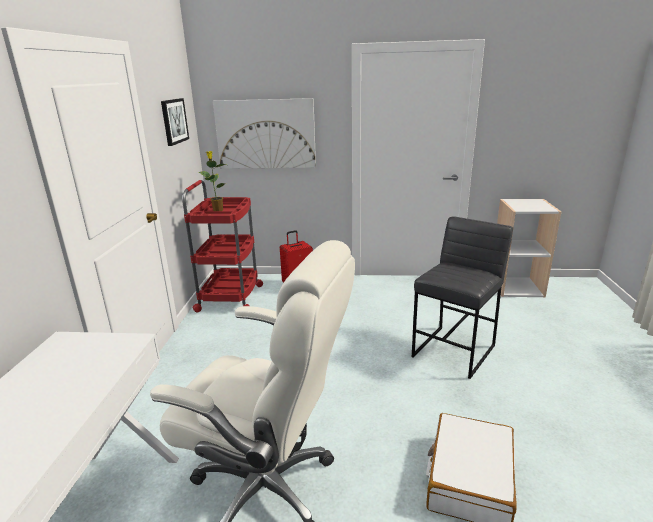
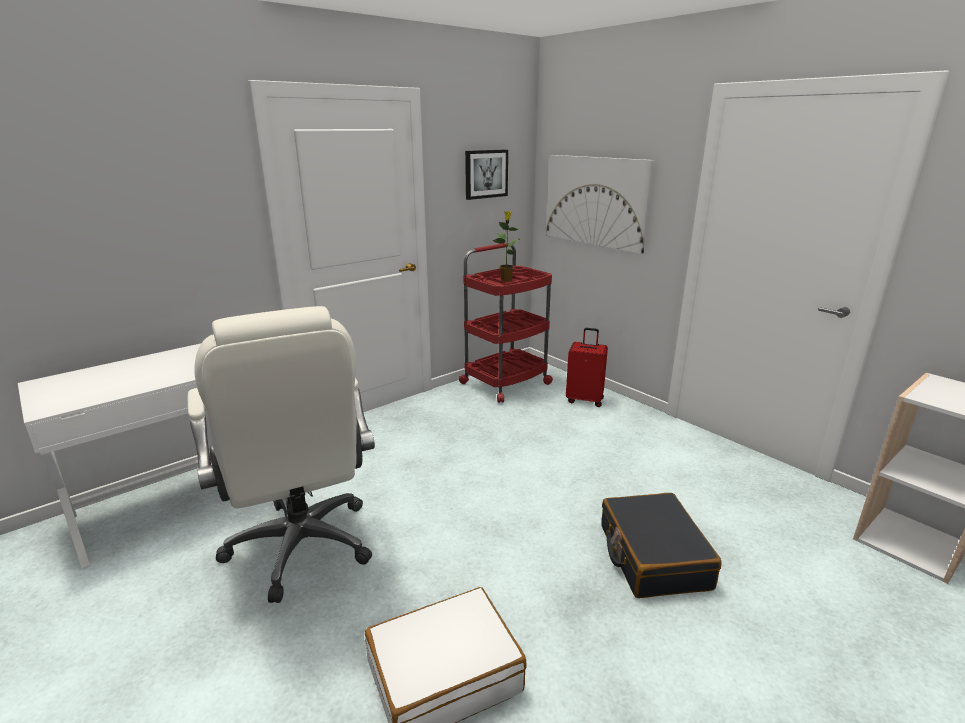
camera: 45 degrees right, 0 degrees up
(454, 350) = (652, 556): grey stool -> black suitcase

